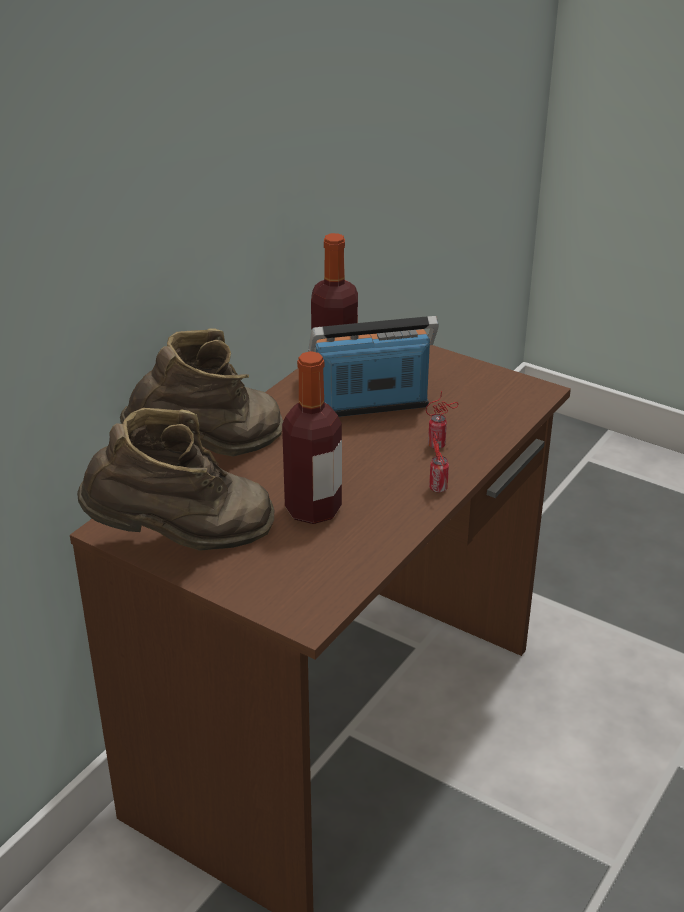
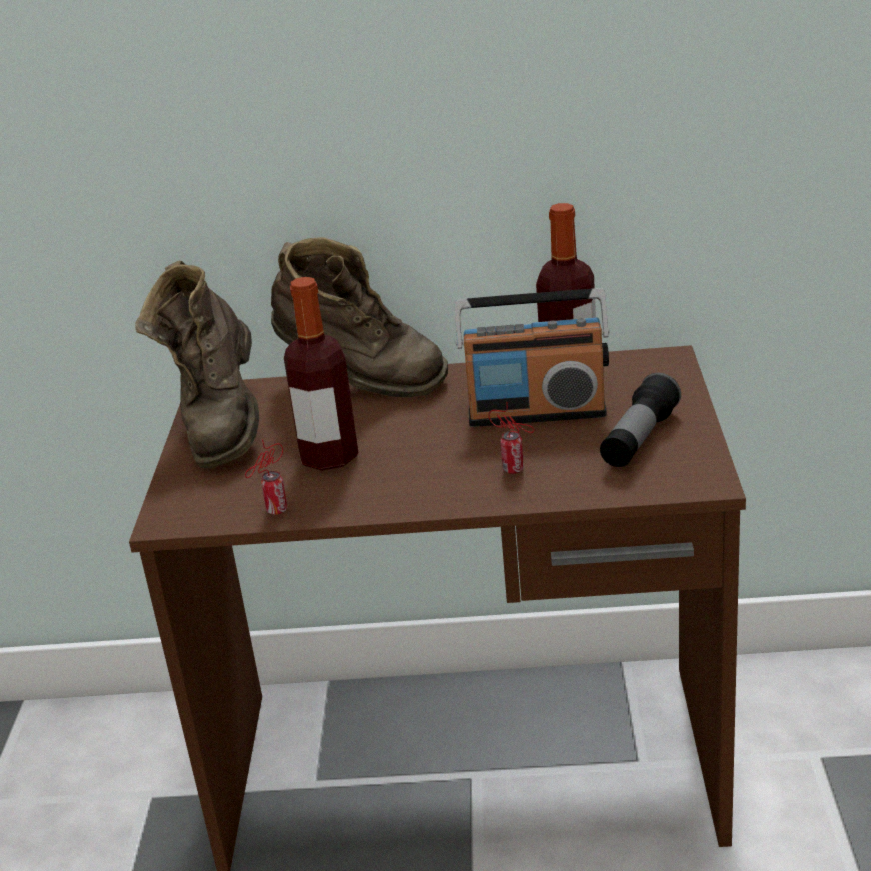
camera: 60 degrees right, 5 degrees down
(183, 541) = (221, 426): brown boot -> brown boot turned 45 degrees clockwise
(370, 407) = (536, 412): radio -> radio turned 135 degrees clockwise
(438, 490) = (434, 501): can -> can (274, 511)
(458, 389) = (639, 439): none -> flashlight

